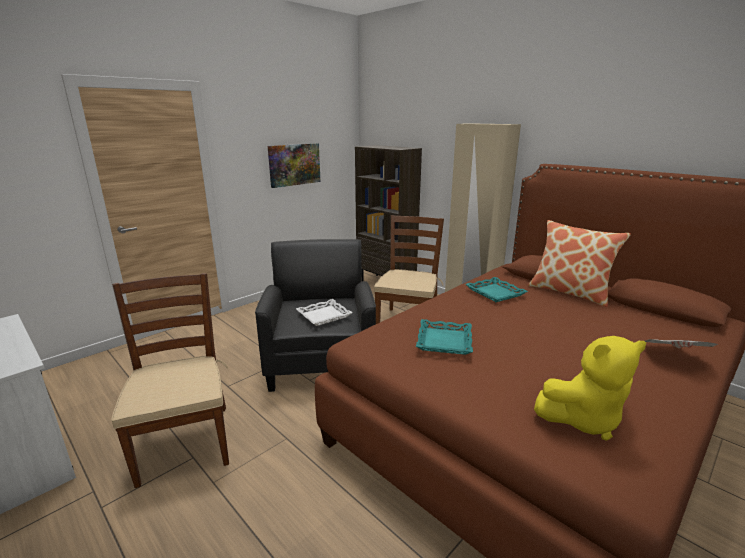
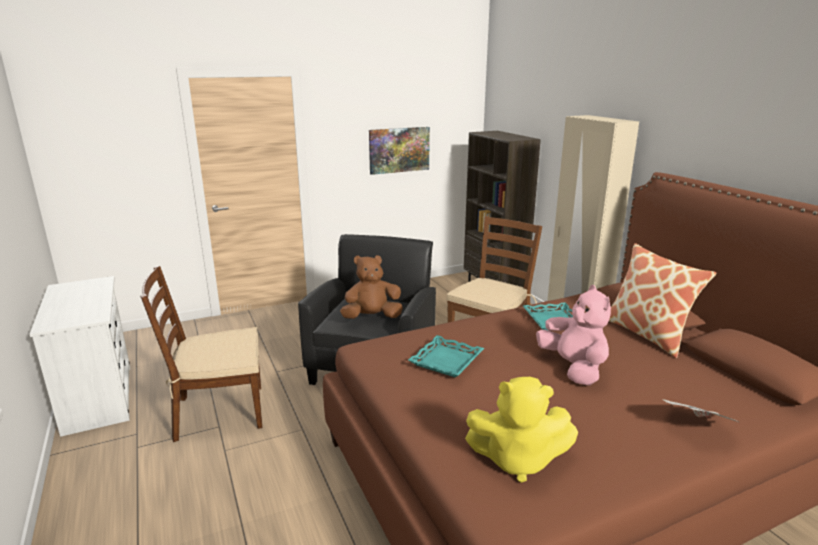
camera: 20 degrees right, 0 degrees up
(185, 442) = (219, 412): brown chair -> brown chair turned 105 degrees counterclockwise
(324, 315) = (372, 317): white tray -> brown plush toy
(546, 328) = (573, 368): none -> pink plush toy

